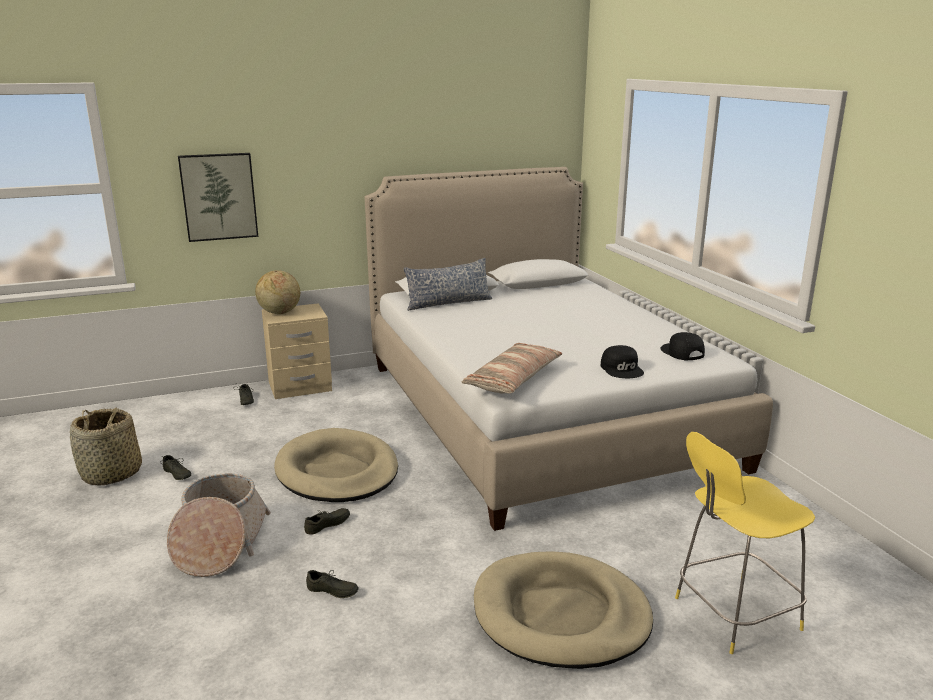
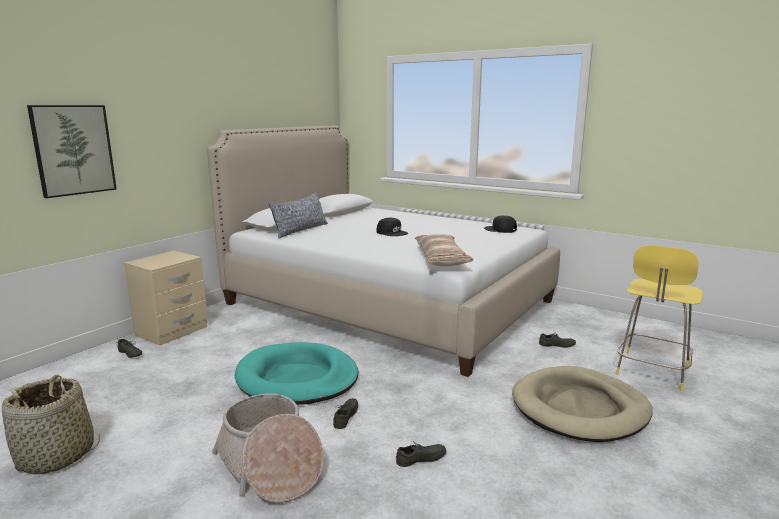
camera: 35 degrees left, 5 degrees down
(176, 474) = (139, 431): grey shoe -> grey shoe (557, 345)
(279, 313) = (148, 261): globe -> none
(337, 471) = (297, 378): beige dog bed -> turquoise dog bed
(622, 369) = (488, 242): black cap -> black cap (392, 232)

